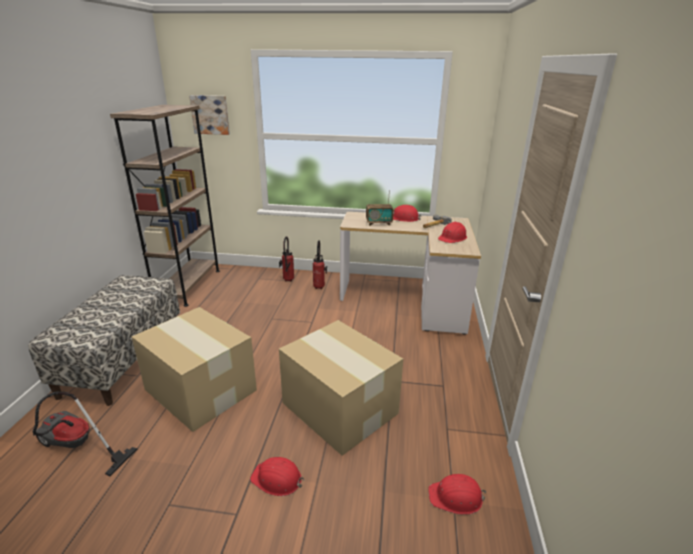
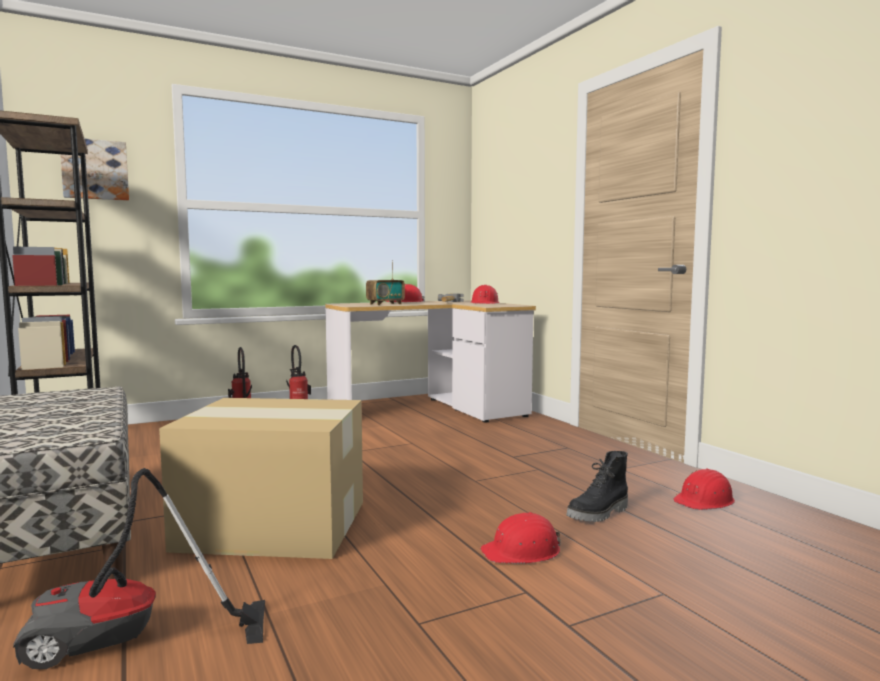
camera: 35 degrees left, 20 degrees down
(339, 407) = (491, 485): cardboard box -> none
(363, 470) = (599, 514): none -> black boot

